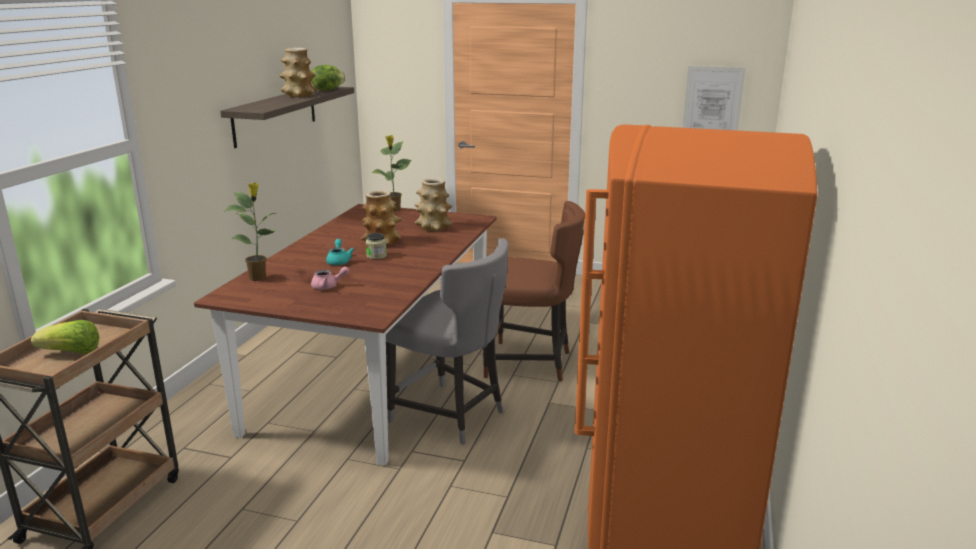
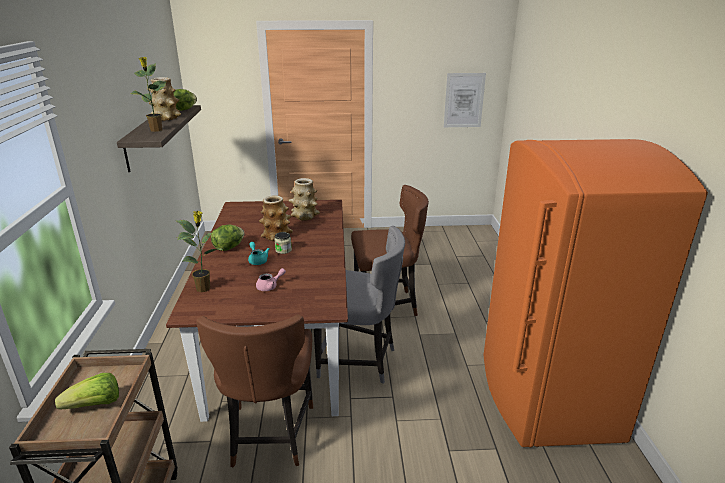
camera: 20 degrees left, 5 degrees up
(294, 467) = (269, 436): none -> brown chair
(319, 246) = (228, 248): none -> lettuce
(394, 210) = (260, 204): potted plant -> potted plant (156, 130)

